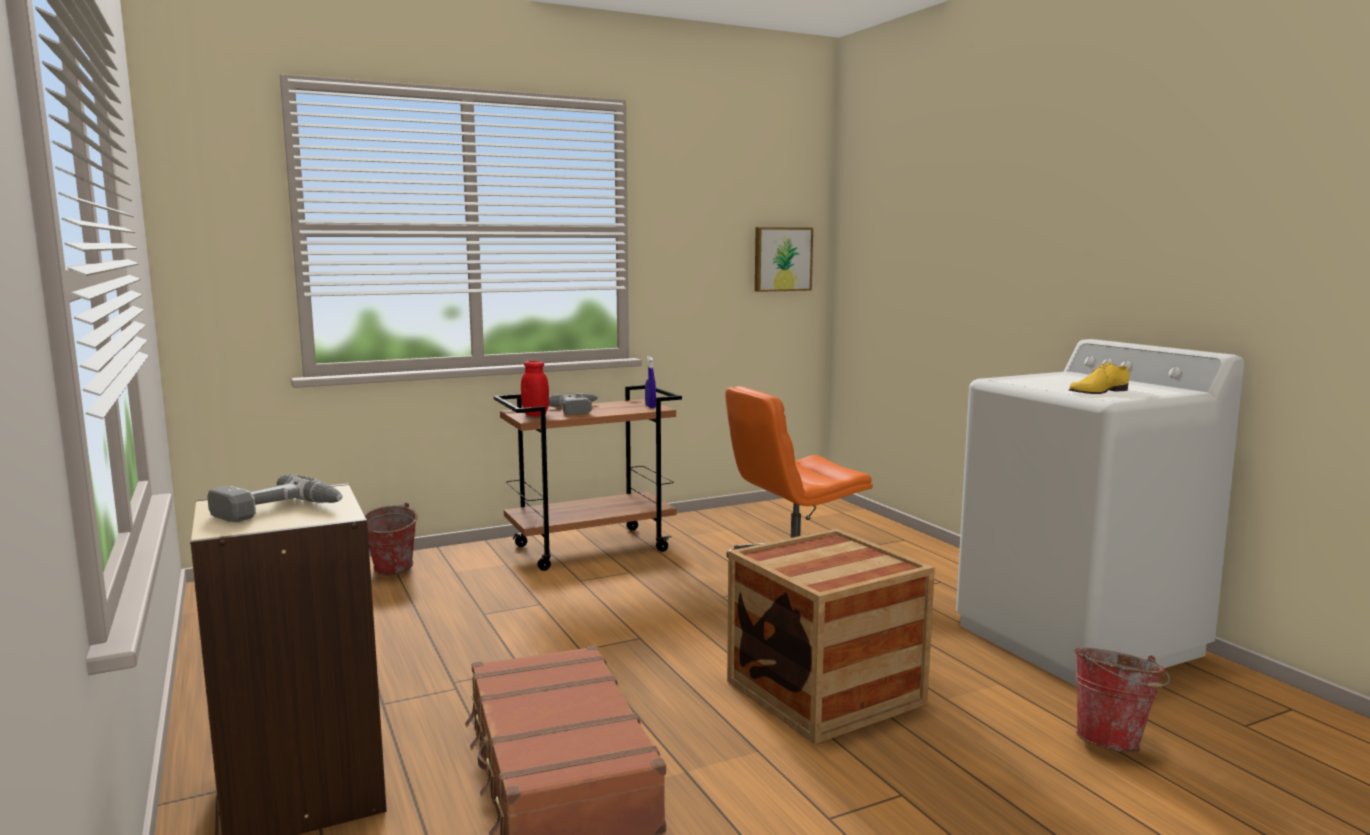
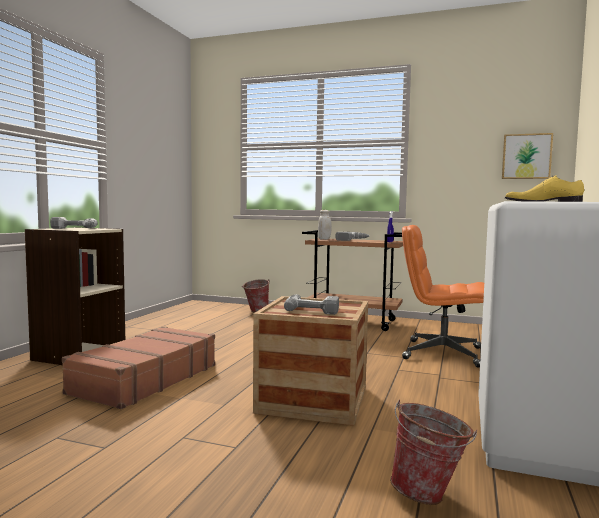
camera: 45 degrees right, 5 degrees down
(535, 414) = (324, 239): red jar -> white jar
(830, 563) = (312, 309): none -> power drill

